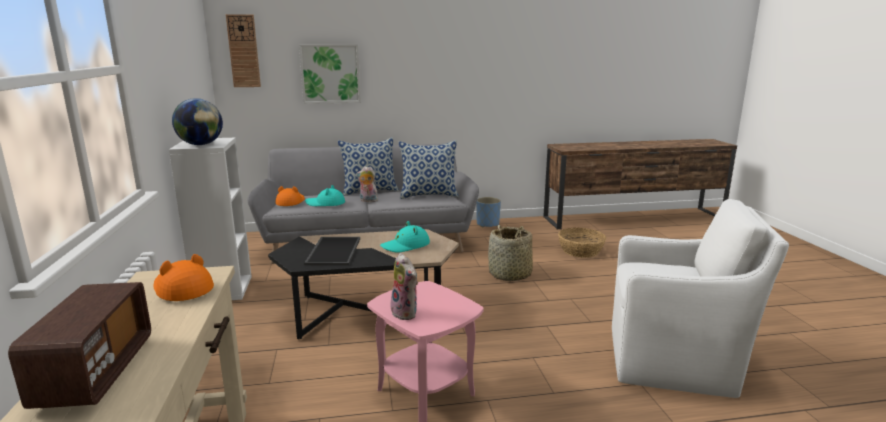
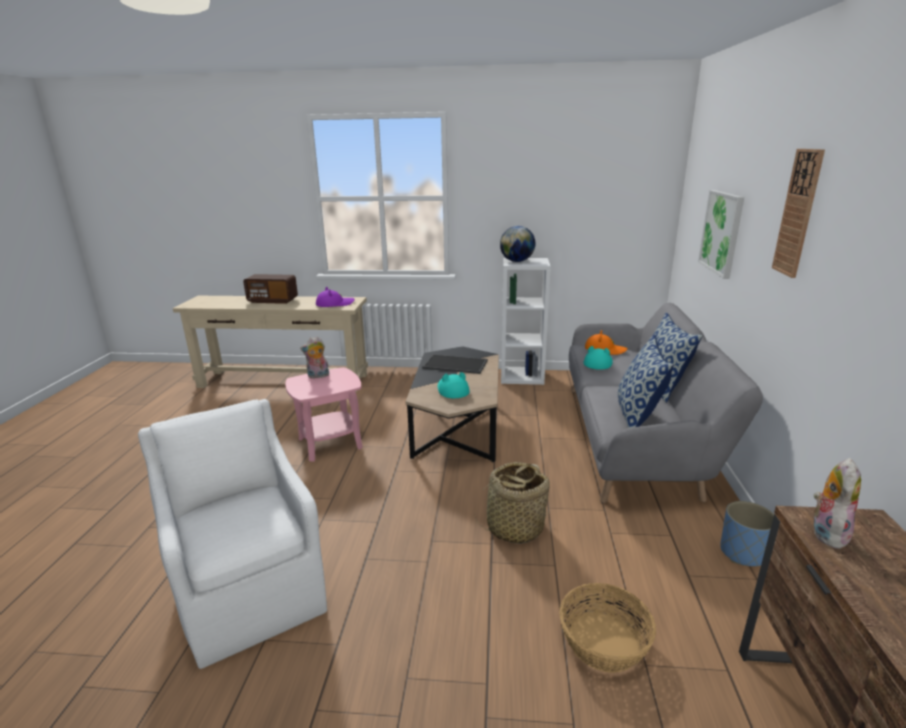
camera: 105 degrees right, 5 degrees up
(182, 288) = (334, 304): orange hat -> purple hat
(243, 51) = (692, 192): wall clock -> wall clock (798, 213)
(368, 201) = (615, 383): plush toy -> plush toy (826, 532)
(674, 362) = (251, 592): white armchair -> white armchair turned 120 degrees clockwise

